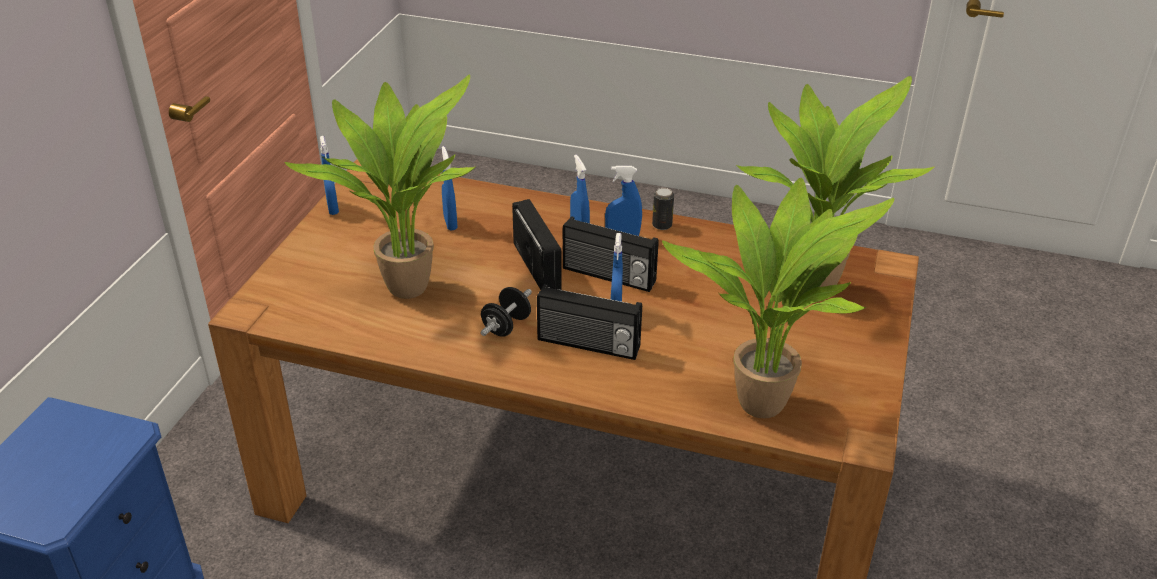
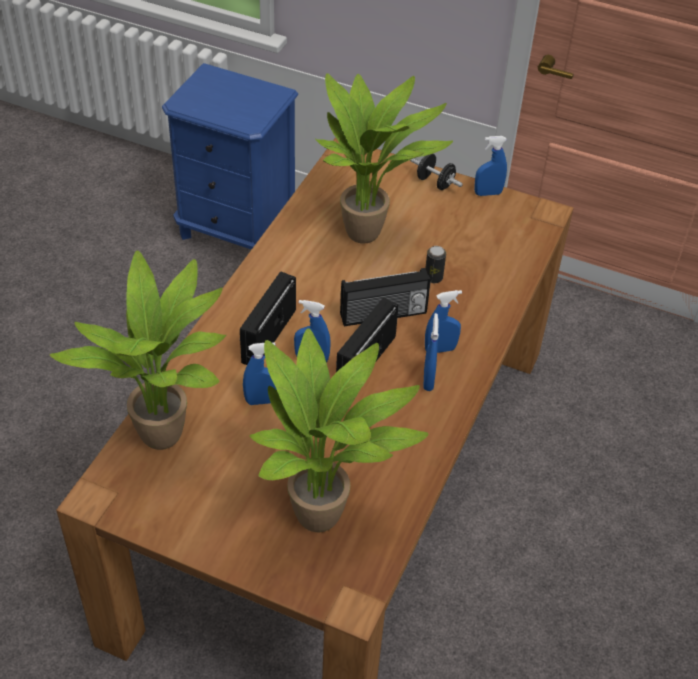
camera: 95 degrees right, 10 degrees up
(450, 223) = (460, 263): blue spray bottle -> blue spray bottle (262, 401)
(506, 326) = (303, 288): black dumbbell -> black dumbbell (435, 182)
(662, 225) = (447, 414): can -> can (433, 278)

